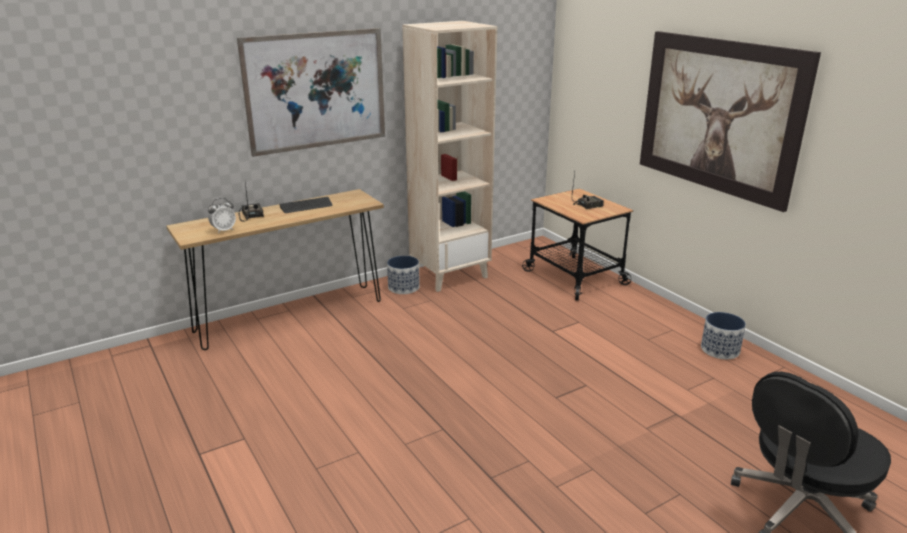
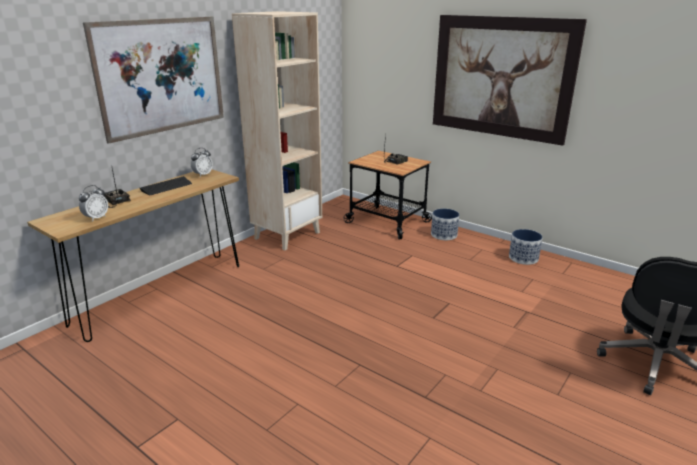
camera: 20 degrees left, 0 degrees up
(350, 197) = (203, 175): none -> alarm clock
(404, 287) = (253, 251): planter -> planter (444, 235)

